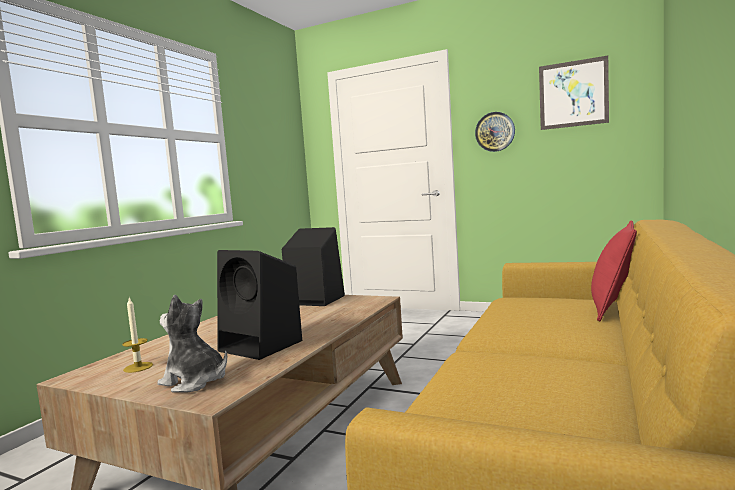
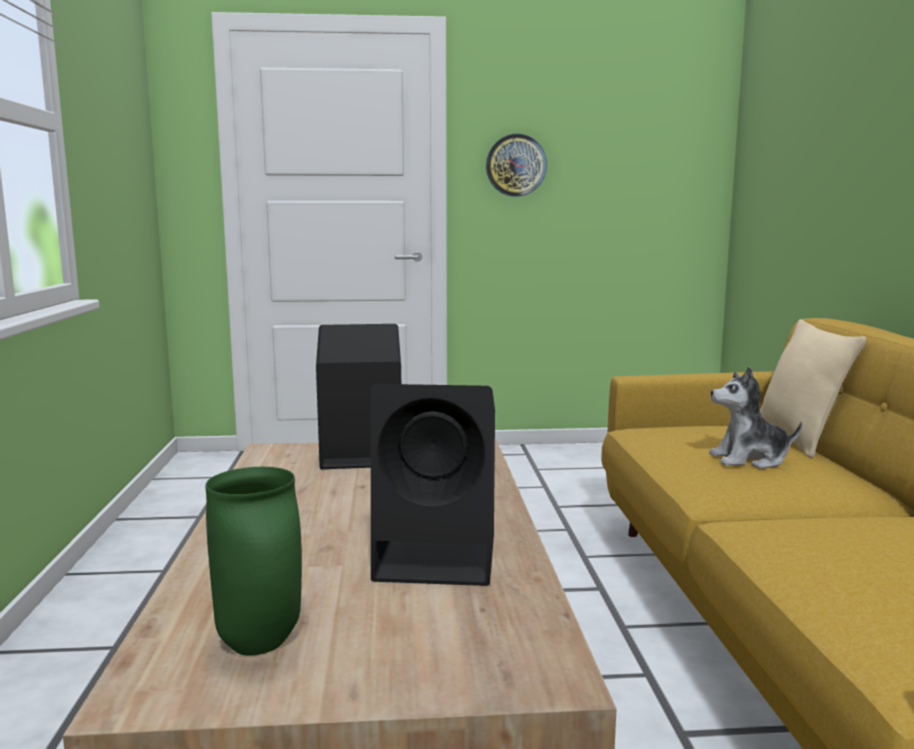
camera: 30 degrees left, 5 degrees up
(138, 367) = (262, 644): candle -> green vase
(195, 382) = (453, 651): plush toy -> plush toy (750, 460)
(573, 94) = (629, 123): picture -> none
(614, 310) = (797, 439): red pillow -> beige pillow

